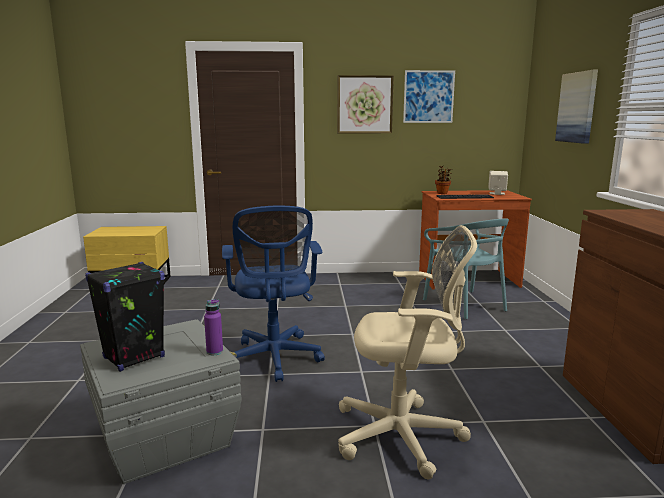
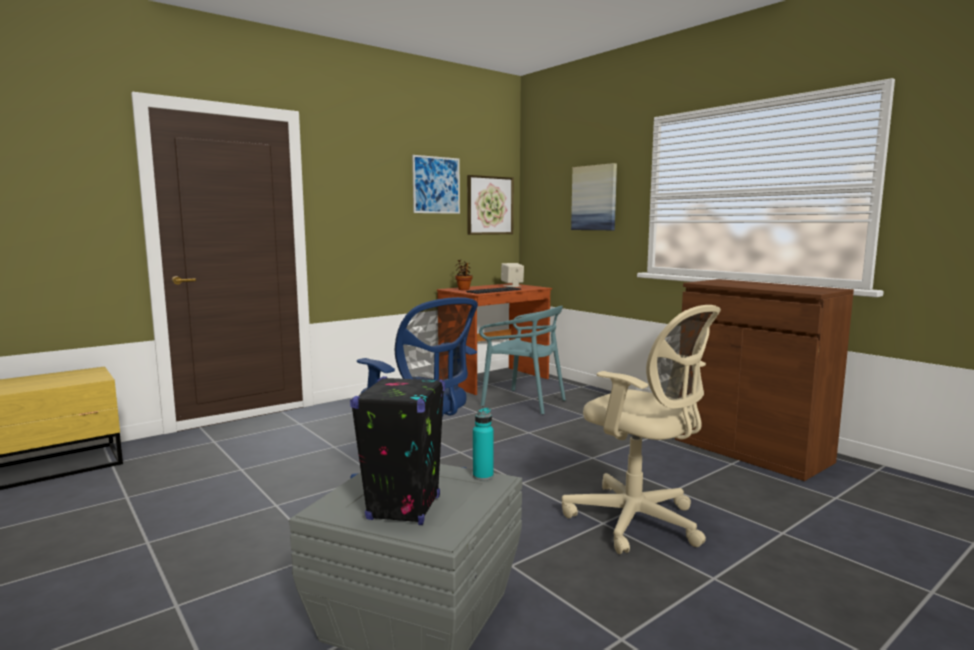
camera: 35 degrees left, 5 degrees down
(214, 352) = (483, 476): purple bottle -> turquoise bottle
(364, 104) = (373, 191): picture -> picture (490, 205)
(404, 436) = (638, 522): beige office chair -> beige office chair turned 75 degrees clockwise

